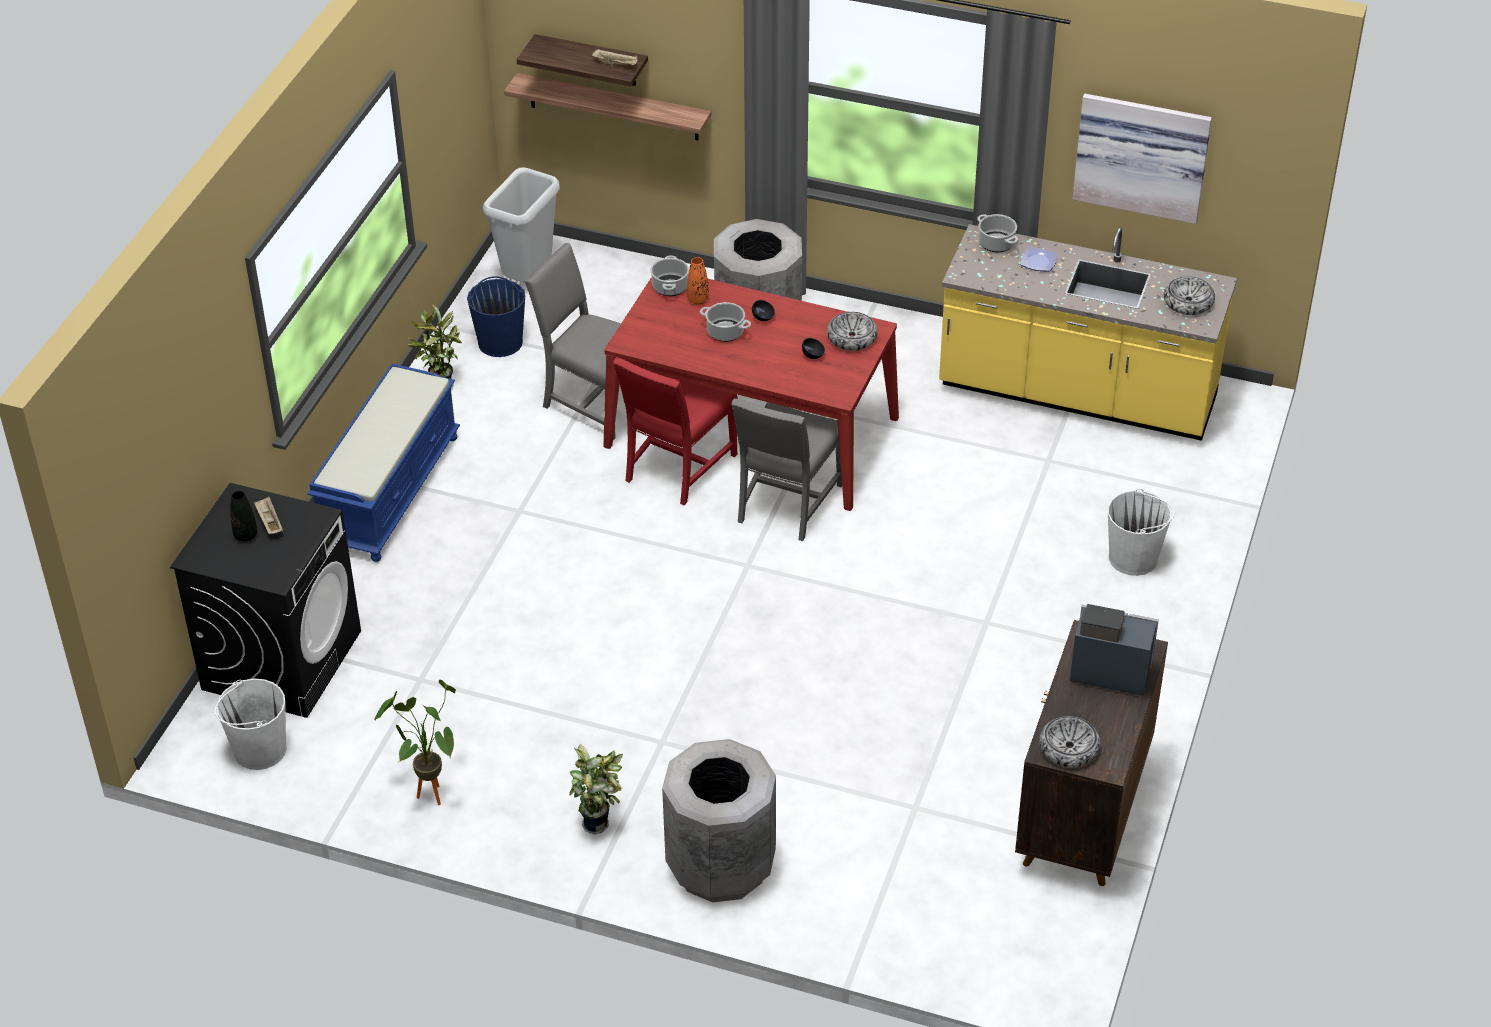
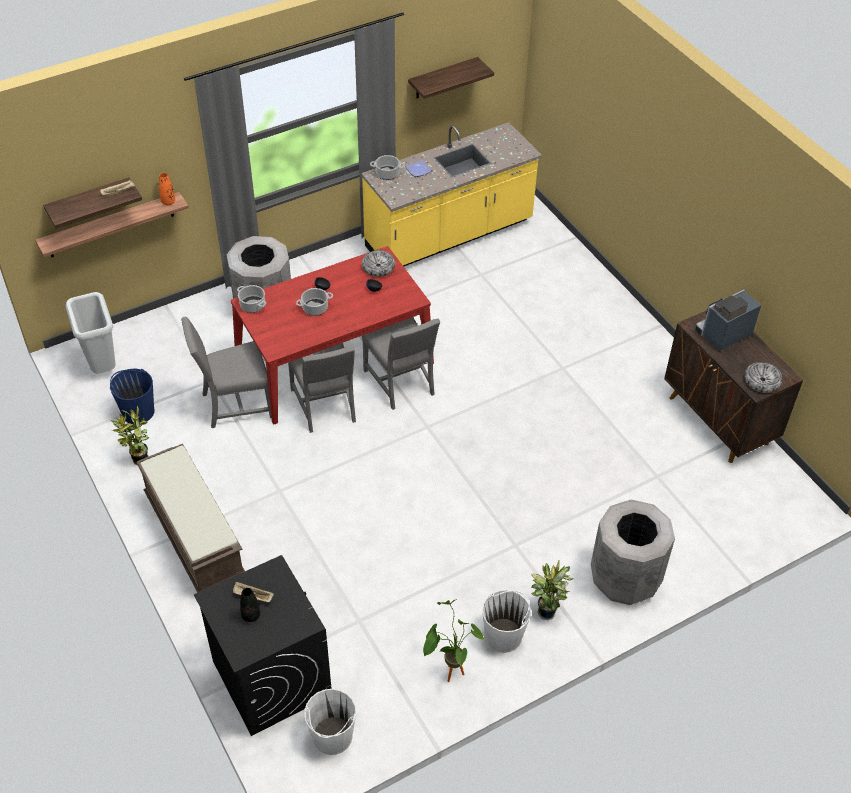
camera: 50 degrees left, 5 degrees up
(389, 490) = (193, 537): blue bench -> brown bench
(677, 468) = (325, 406): red chair -> grey chair
(698, 300) = (276, 302): orange vase -> orange vase (168, 202)
(1133, 558) = (575, 292): white bucket -> white bucket (503, 636)
(1142, 155) = (443, 78): picture -> shelf
(1188, 302) = (506, 146): bowl -> none

